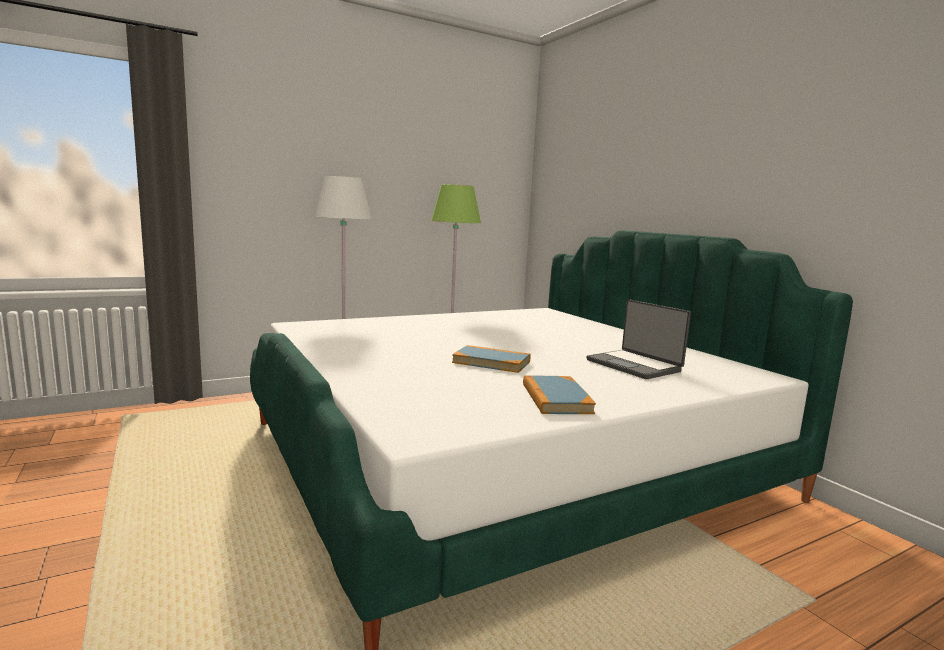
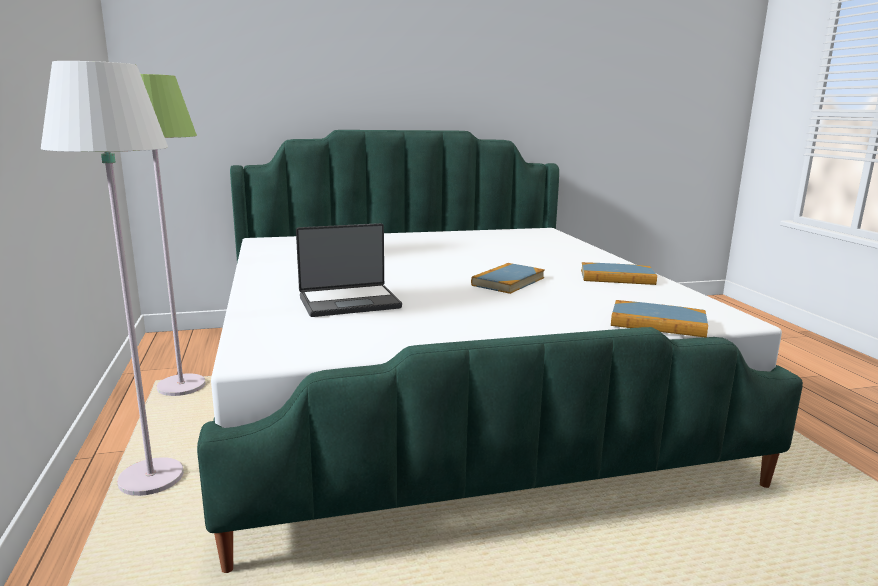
camera: 75 degrees left, 5 degrees up
(378, 400) = (657, 323): none -> book
(634, 365) = (517, 249): laptop -> laptop (349, 302)

